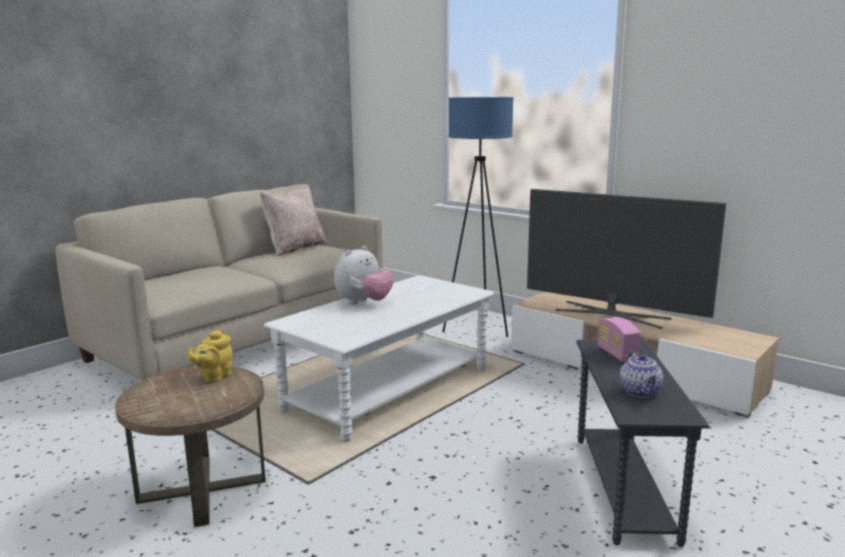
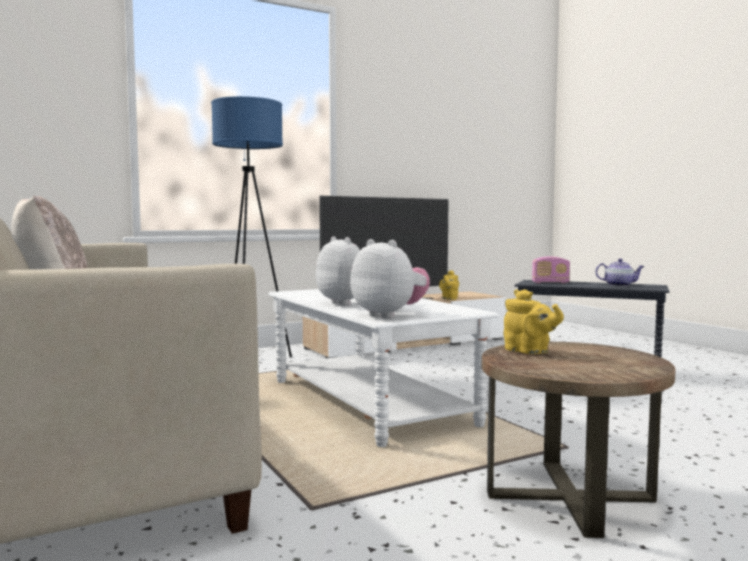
camera: 70 degrees left, 10 degrees down
(302, 321) = (389, 315): none -> plush toy
(675, 335) = (449, 299): none -> yellow teapot

